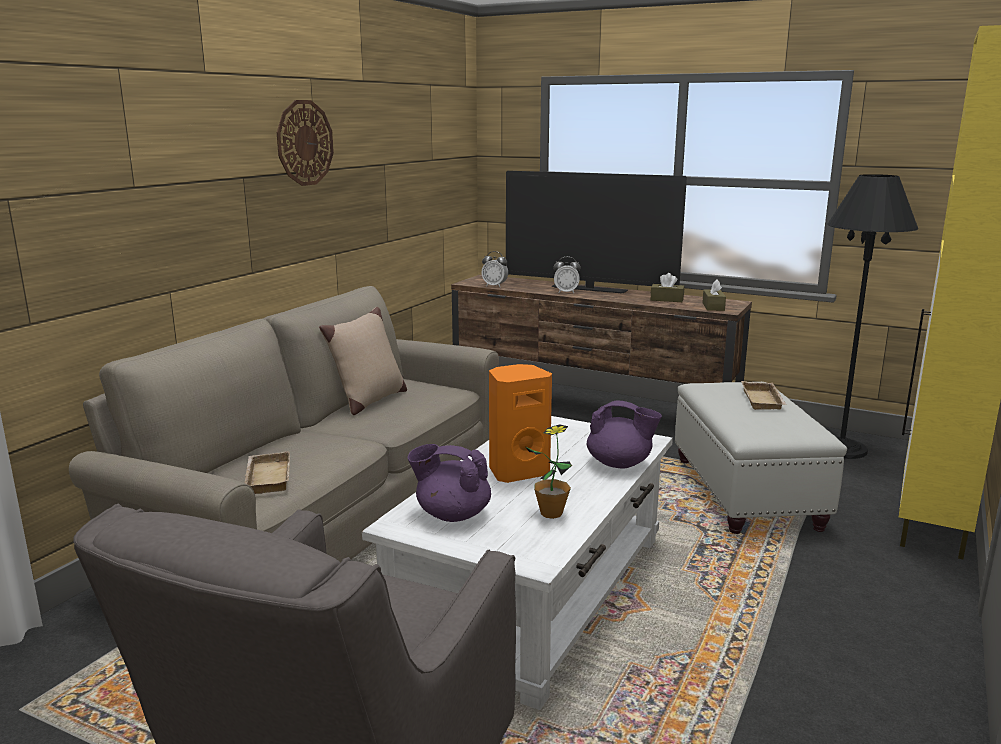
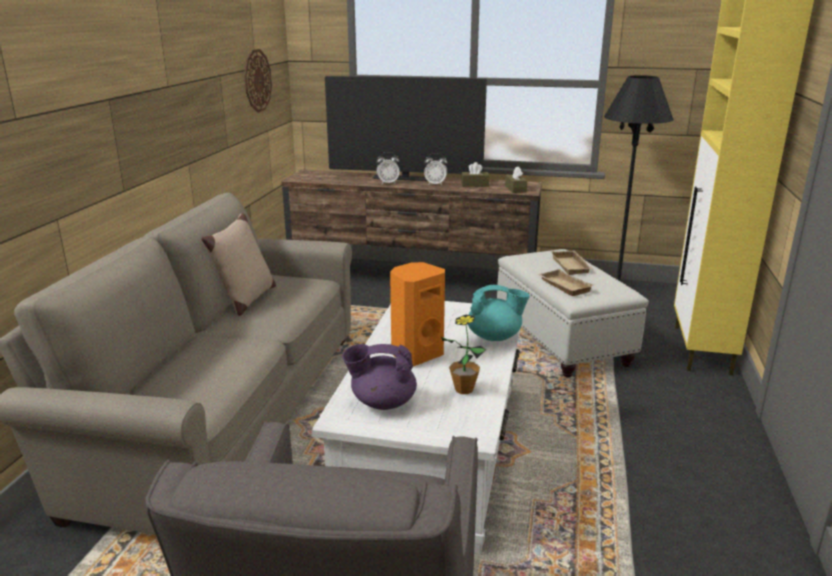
camera: 15 degrees left, 5 degrees up
(266, 477) = (190, 388): beige tray -> beige tray (563, 286)
(304, 143) = (157, 61): wall clock -> wall clock (257, 80)
(494, 286) = (322, 180): alarm clock -> alarm clock (435, 184)
(620, 464) = (495, 337): purple teapot -> turquoise teapot

